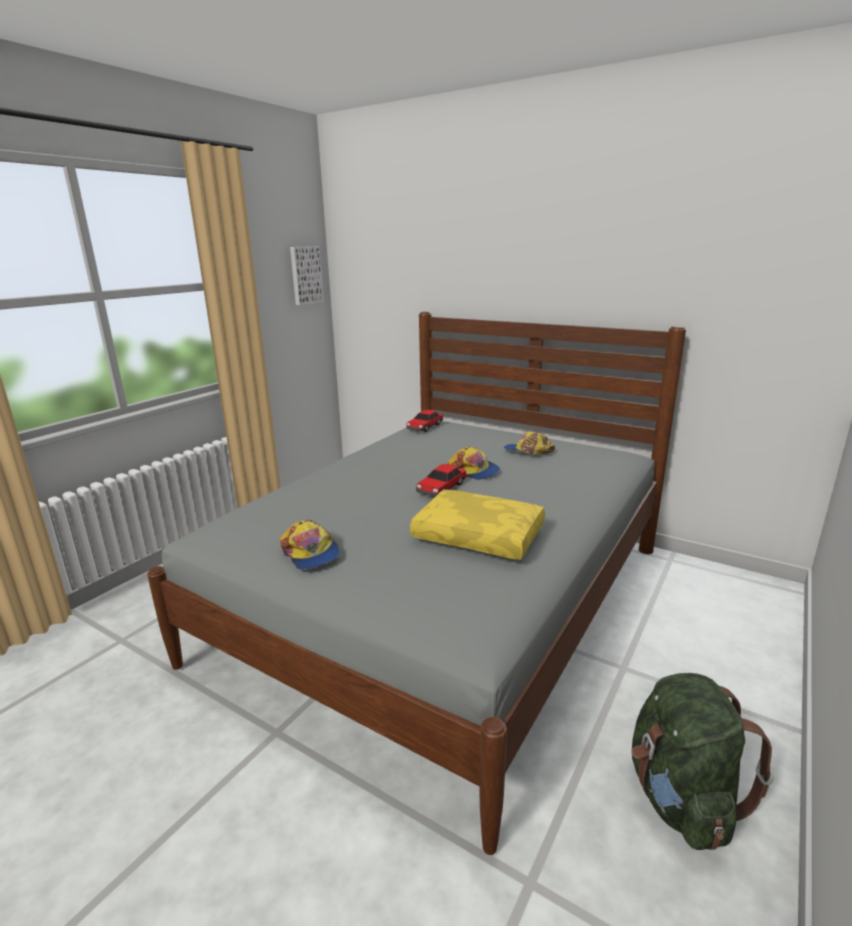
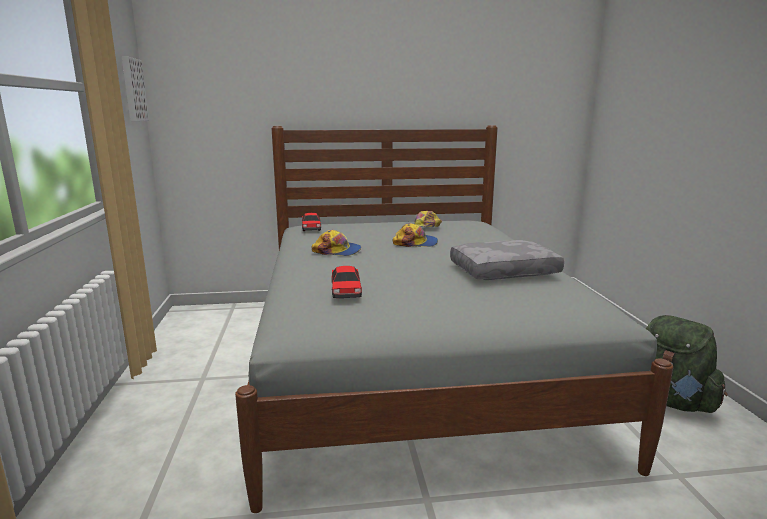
camera: 40 degrees left, 5 degrees down
(310, 553) = (424, 310): cap -> cap (337, 251)
(441, 488) = (419, 255): toy car -> toy car (346, 291)
(480, 535) = (504, 271): yellow pillow -> grey pillow

